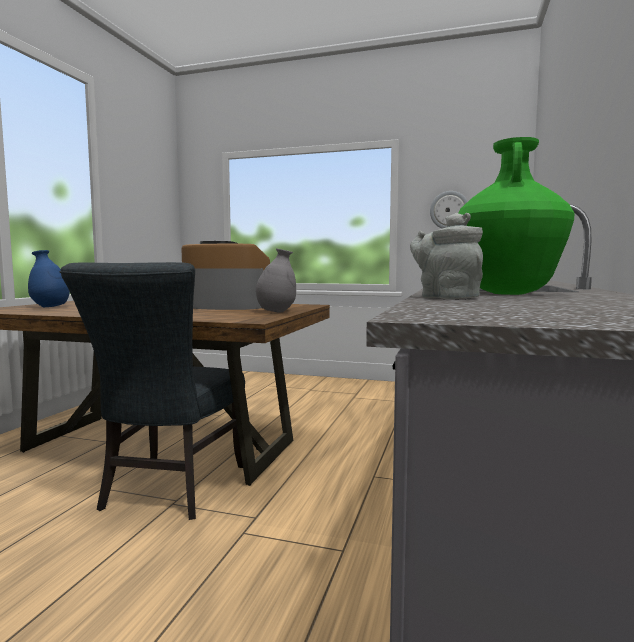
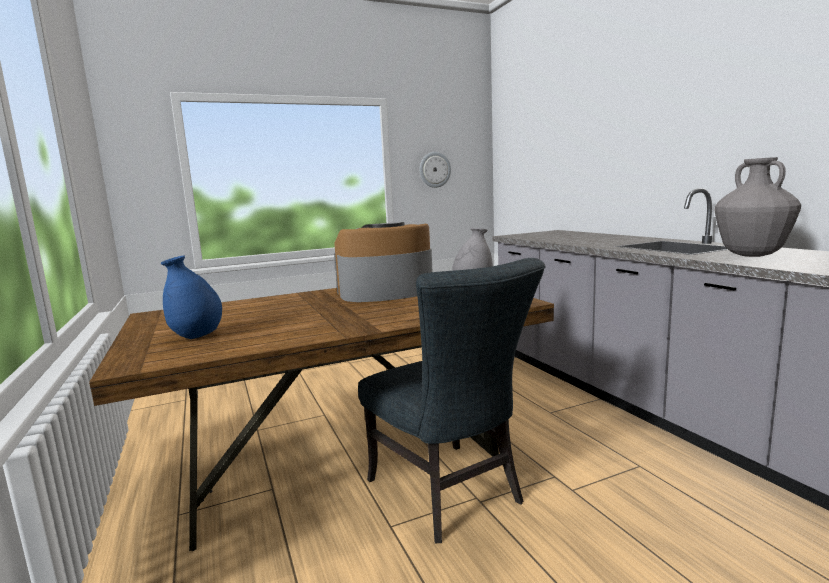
camera: 40 degrees left, 5 degrees up
(445, 297) = (778, 265): grey teapot -> none
(508, 293) = (751, 255): green vase -> grey vase

